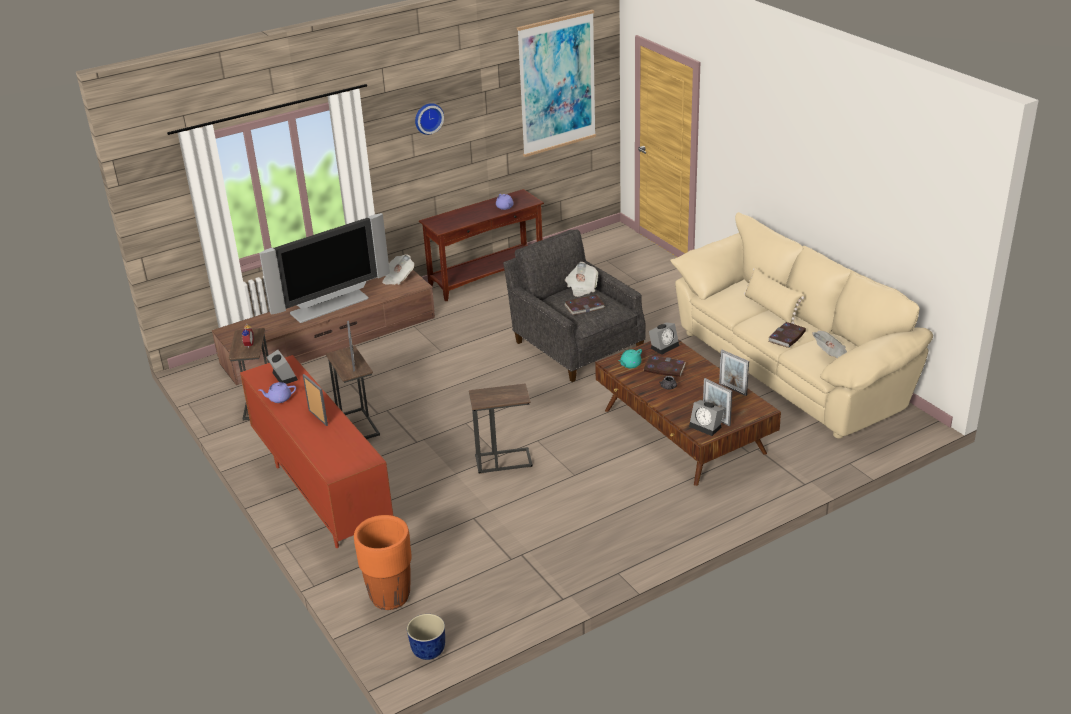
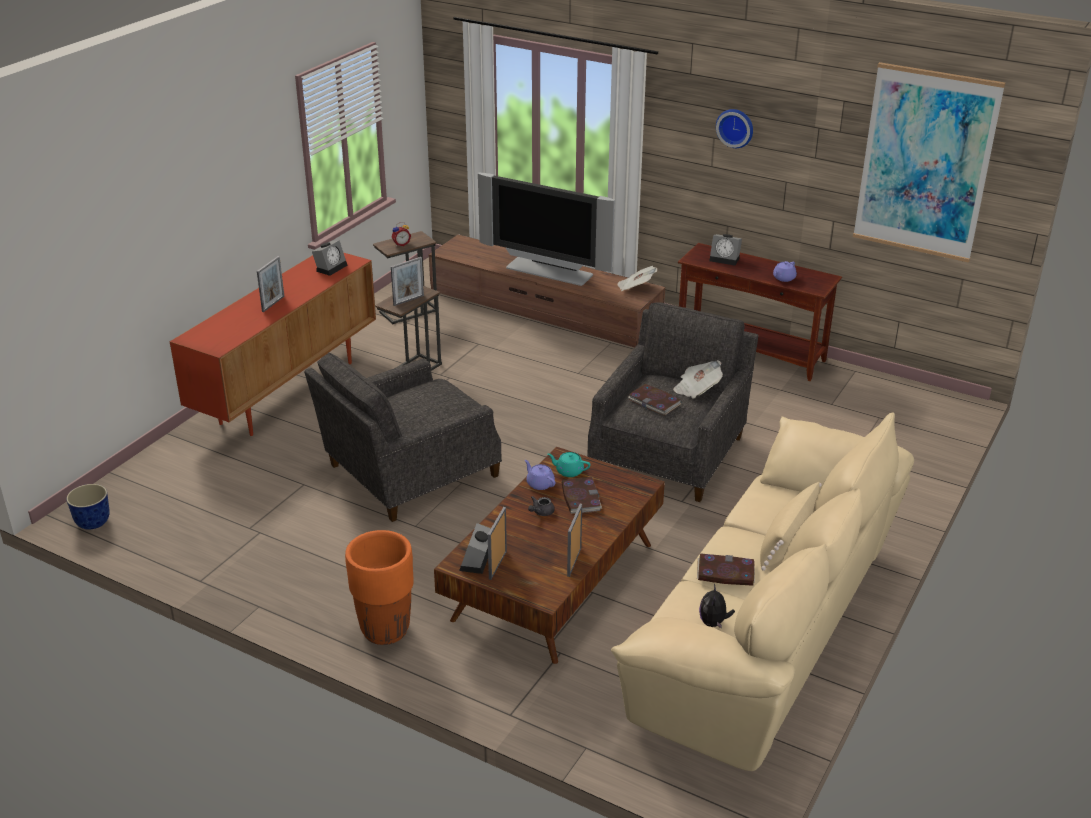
camera: 60 degrees right, 0 degrees up
(279, 398) = (293, 277): purple teapot -> purple teapot (540, 483)
(390, 597) = (161, 476): orange planter -> orange planter (385, 630)
(503, 461) = (409, 472): brown side table -> grey armchair
(664, 346) = (631, 484): alarm clock -> alarm clock (725, 259)
(831, 354) = (713, 623): newspaper -> plush toy

